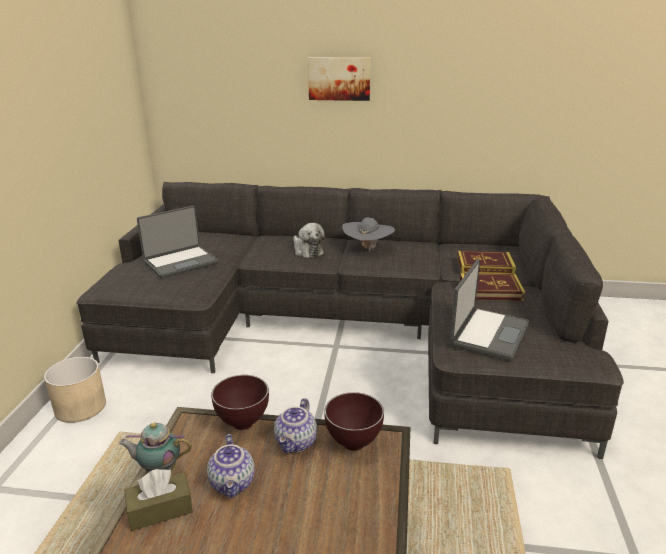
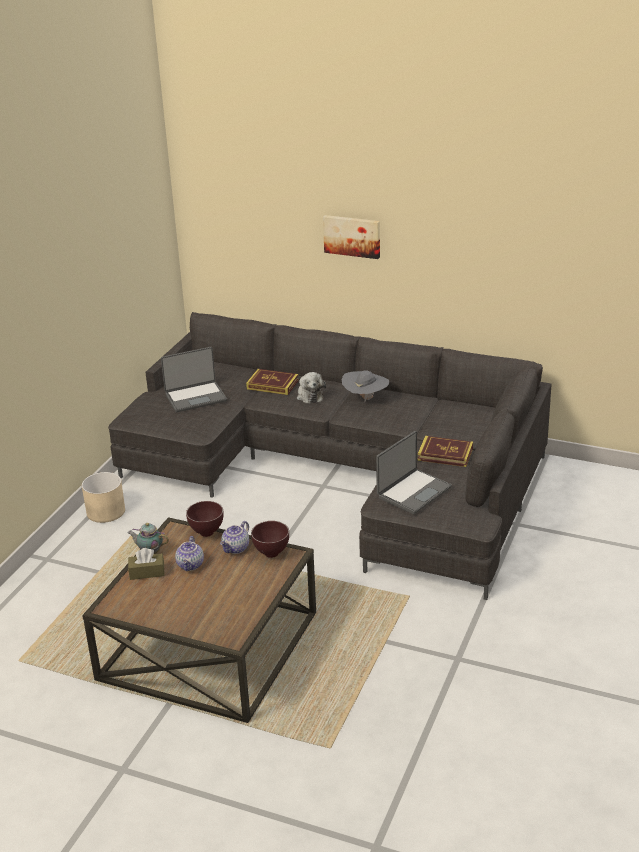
camera: 15 degrees right, 5 degrees up
(485, 266) = (459, 429): book -> book (272, 385)

